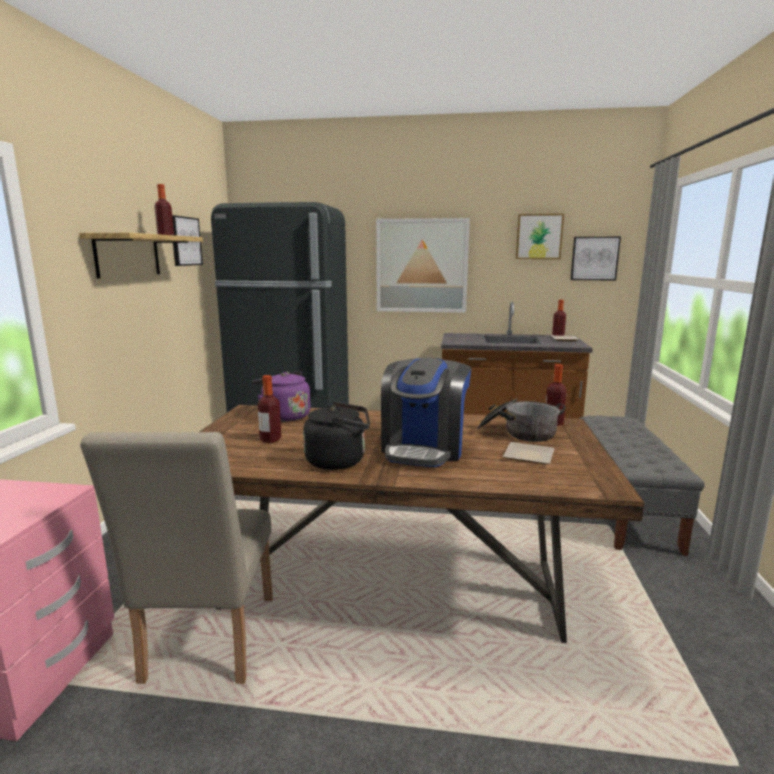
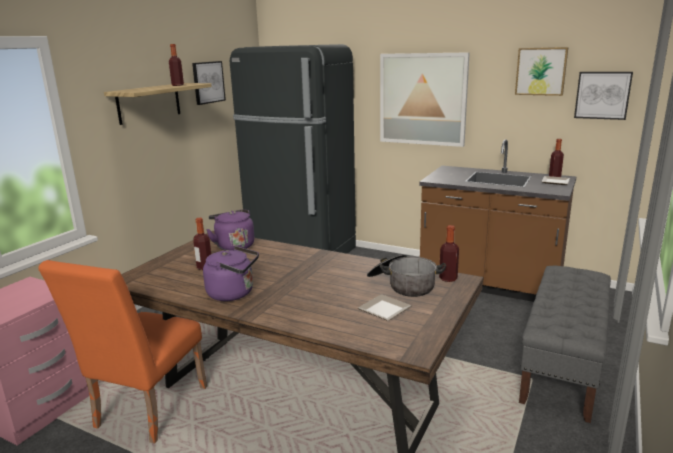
camera: 20 degrees right, 5 degrees up
(206, 646) = (146, 412): beige chair -> orange chair
(339, 461) = (234, 293): black kettle -> purple kettle
(424, 448) = (307, 290): coffee machine -> none

